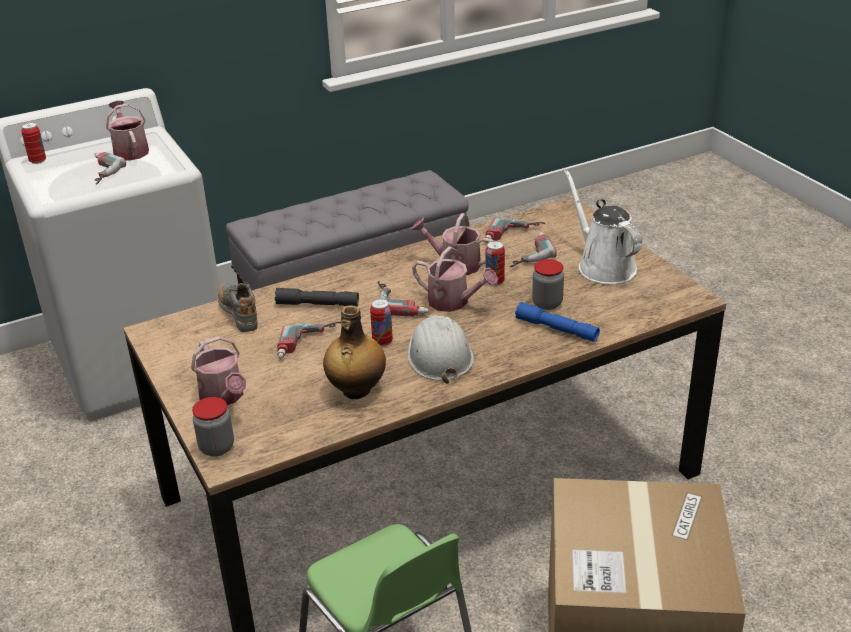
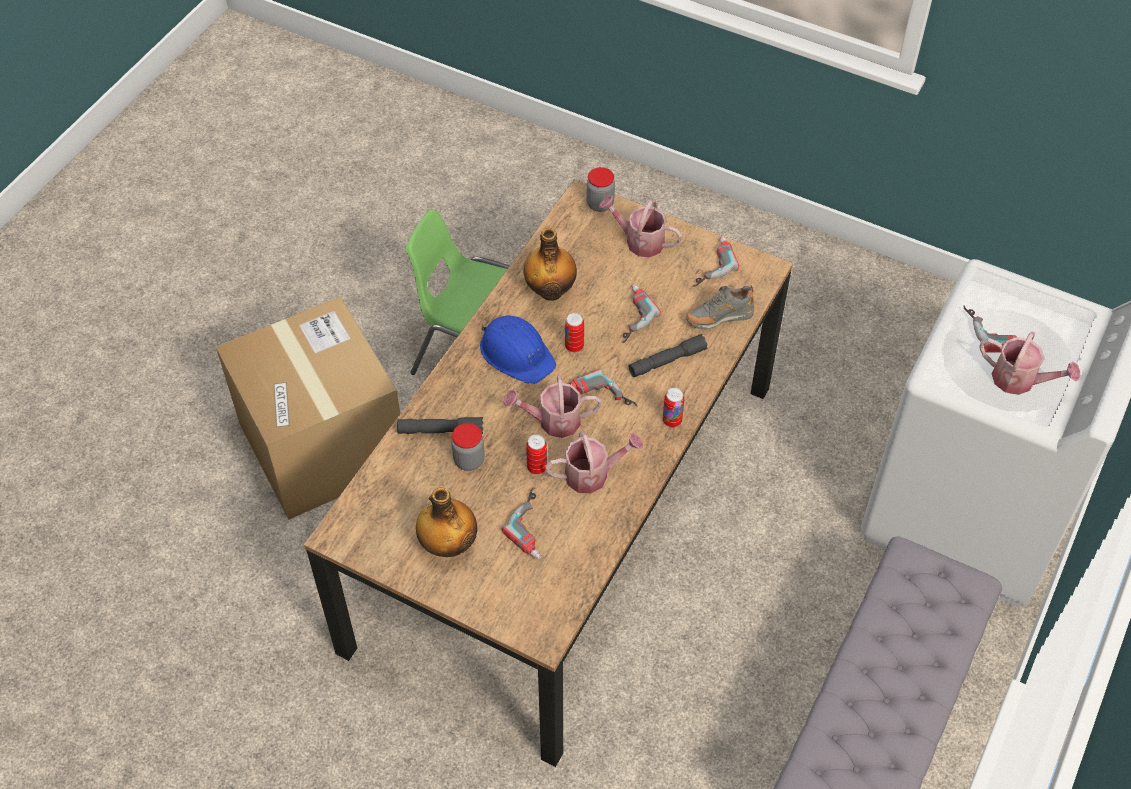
camera: 145 degrees right, 20 degrees up
(38, 161) = (1080, 319): can -> can (672, 421)
(239, 314) = (718, 318): grey shoe -> grey shoe turned 135 degrees clockwise
(439, 356) = (516, 353): white hard hat -> blue hard hat
(513, 236) = (569, 550): power drill -> power drill (709, 264)
(556, 329) = (440, 430): blue flashlight -> grey flashlight
(603, 266) = (448, 544): white watering can -> bottle

